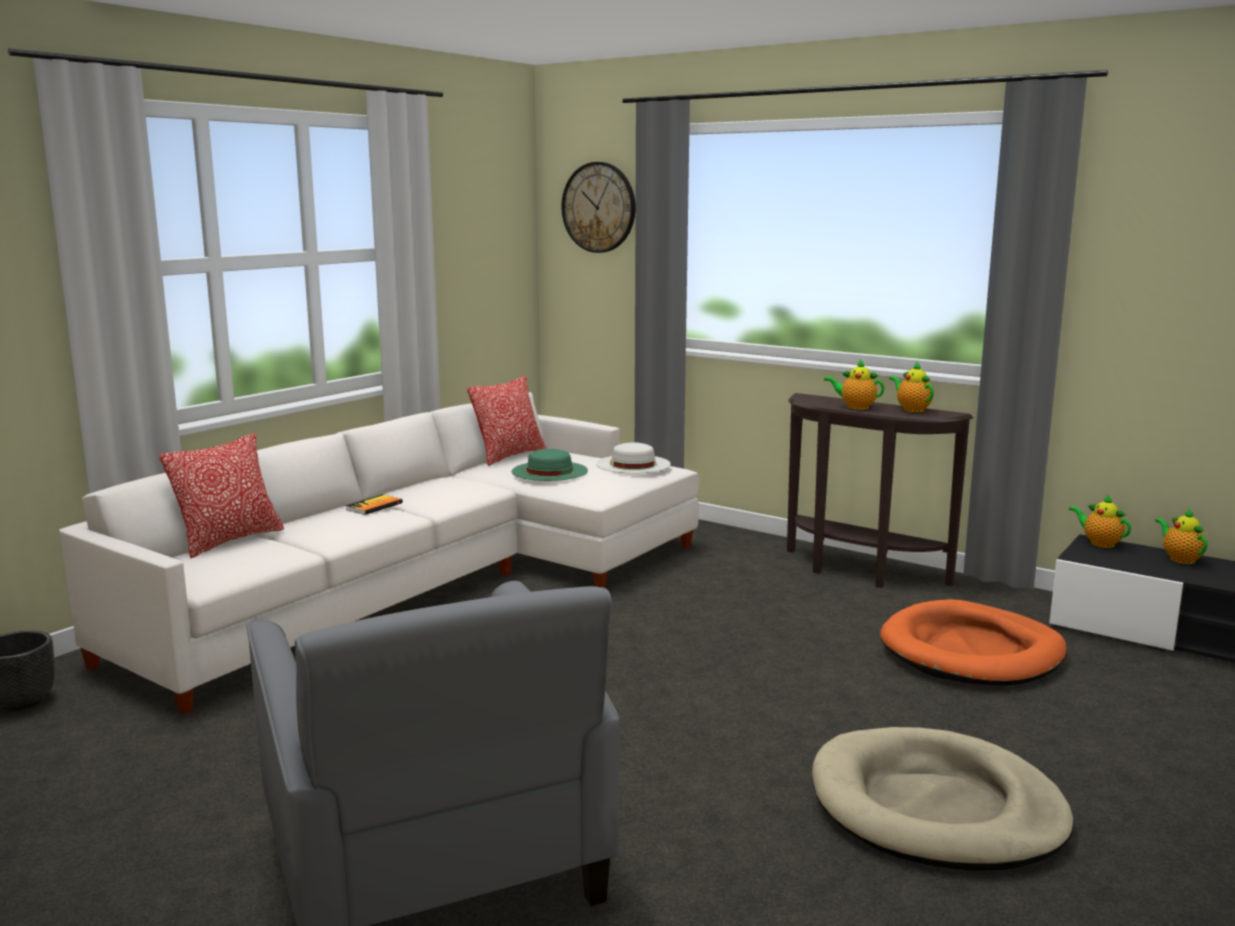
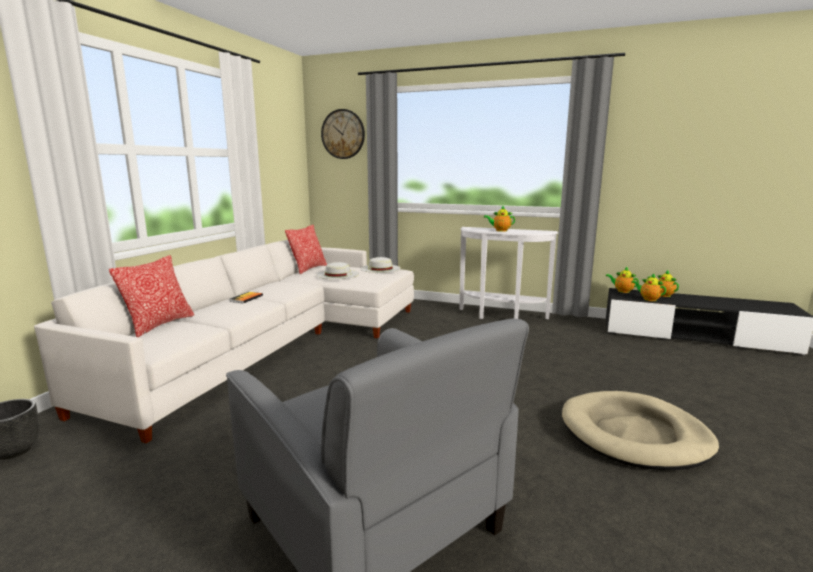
camera: 15 degrees left, 0 degrees up
(549, 471) = (337, 274): green hat -> white hat
(858, 573) = (501, 316): brown console table -> white console table
(911, 409) = (528, 230): teapot -> teapot (648, 299)
(971, 652) = (583, 349): orange dog bed -> none

